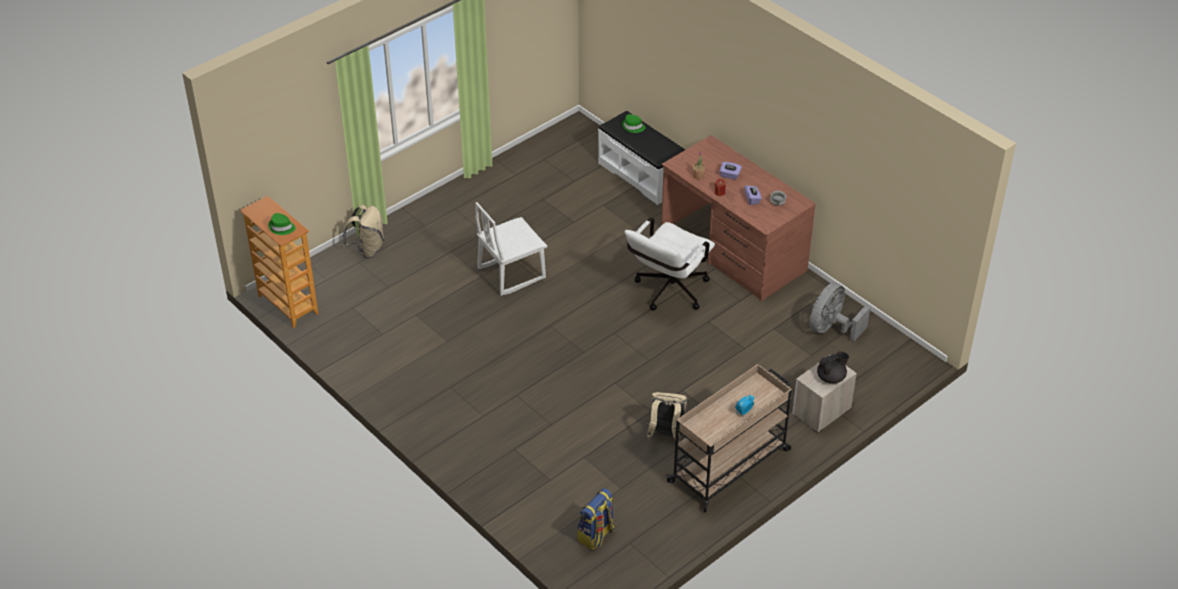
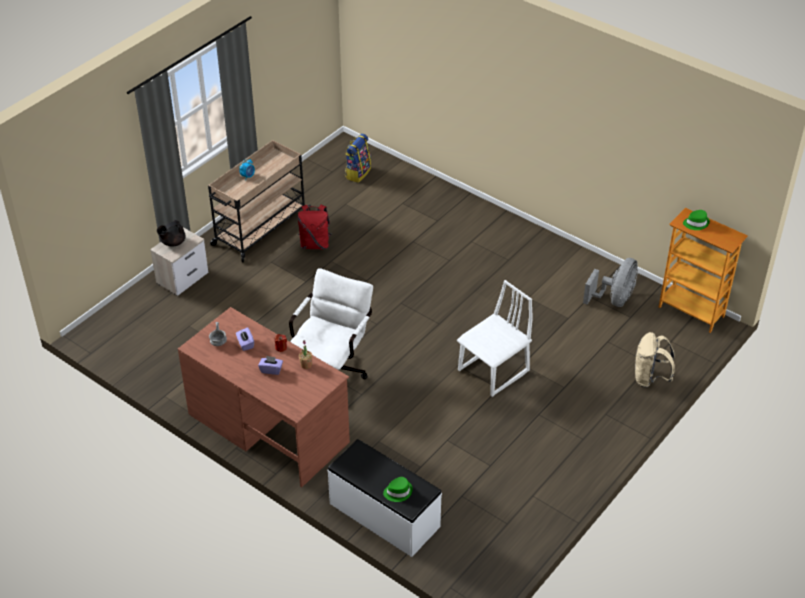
camera: 170 degrees right, 0 degrees up
(666, 435) = (315, 244): beige backpack -> red backpack
(832, 329) = (167, 354): grey fan -> grey fan (614, 299)

